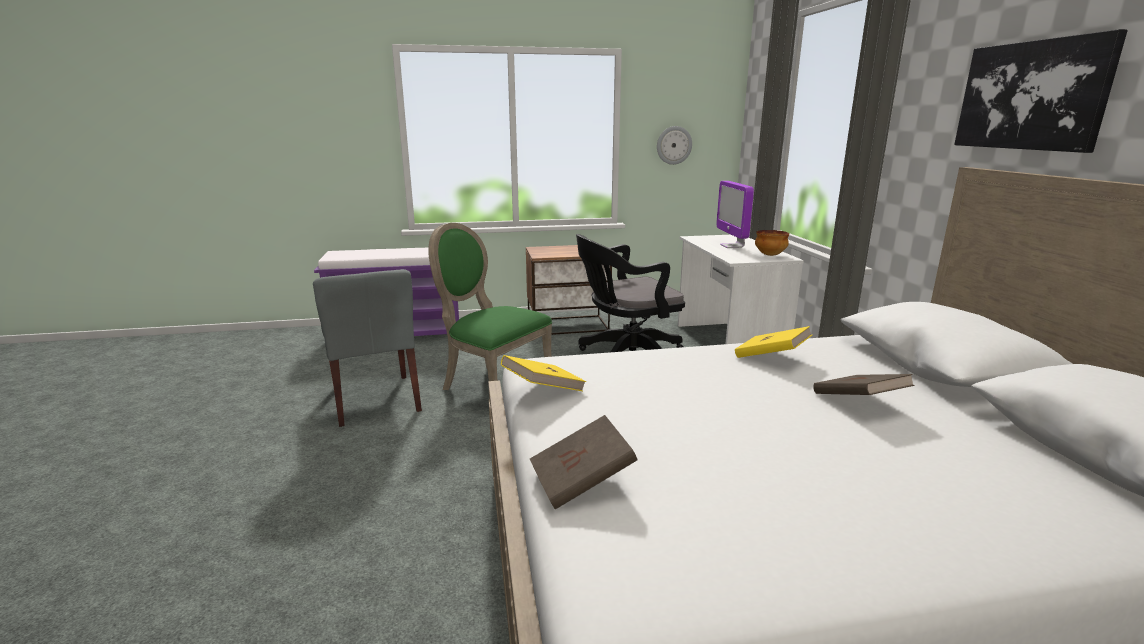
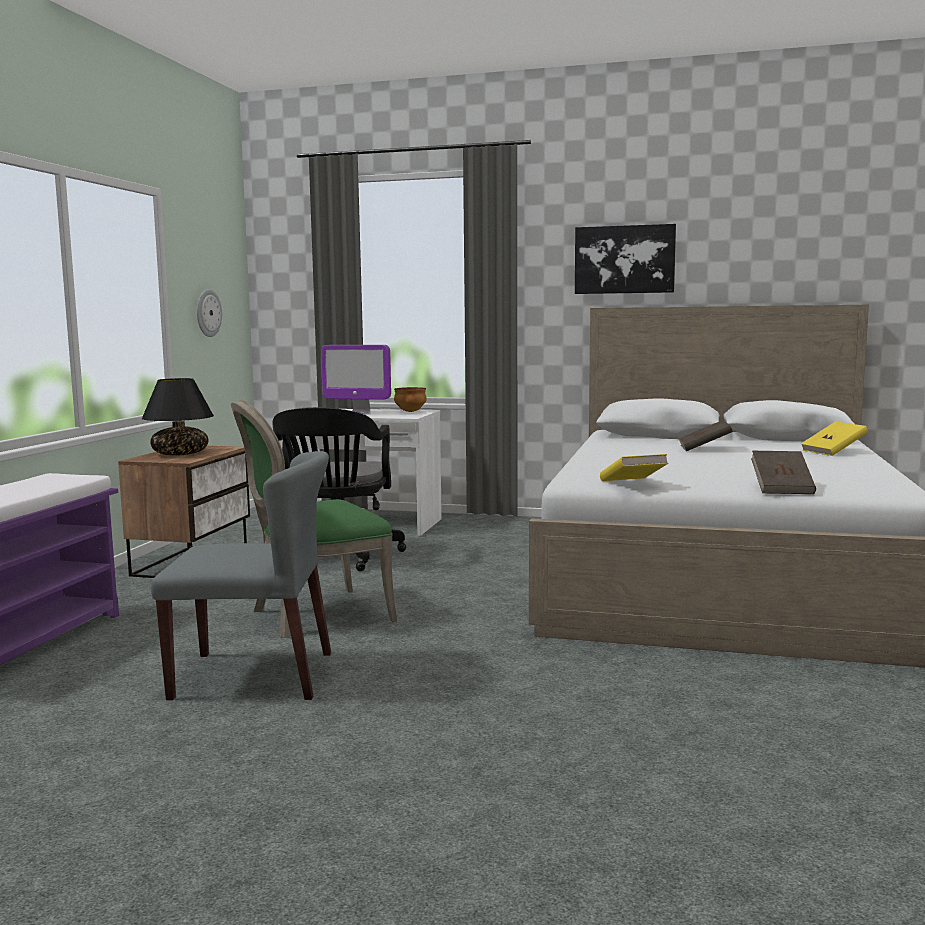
camera: 65 degrees left, 10 degrees down
(562, 250) = (181, 454): none -> black table lamp
(771, 357) = (619, 449): yellow book -> yellow book (833, 452)

